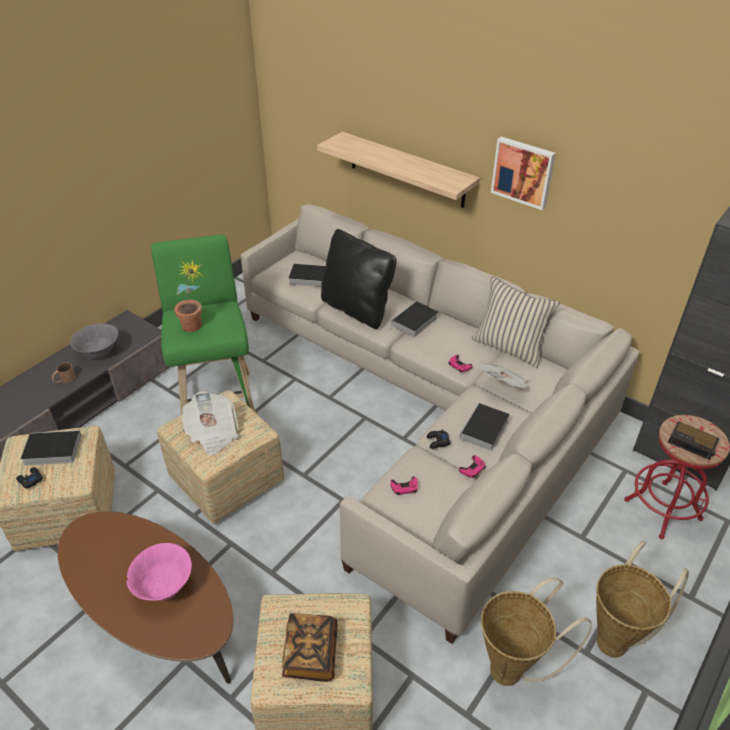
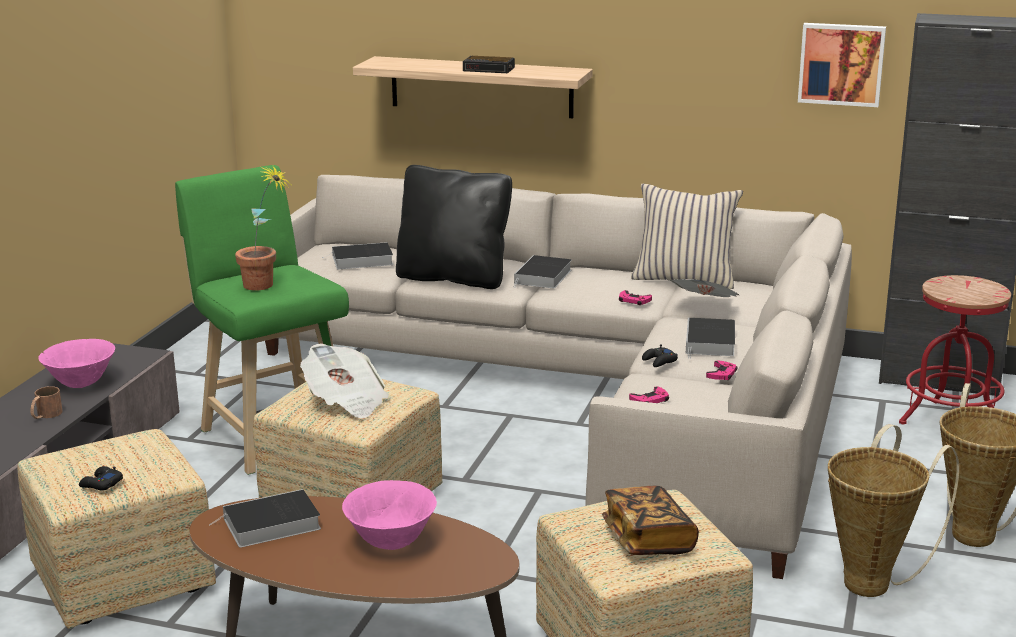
camera: 20 degrees left, 20 degrees down
(51, 450) = (109, 455): book -> book (269, 525)
(99, 354) = (81, 384): grey bowl -> pink bowl
(523, 172) = (653, 45): picture -> picture (841, 64)
(693, 443) = (968, 292): alarm clock -> alarm clock (490, 69)

